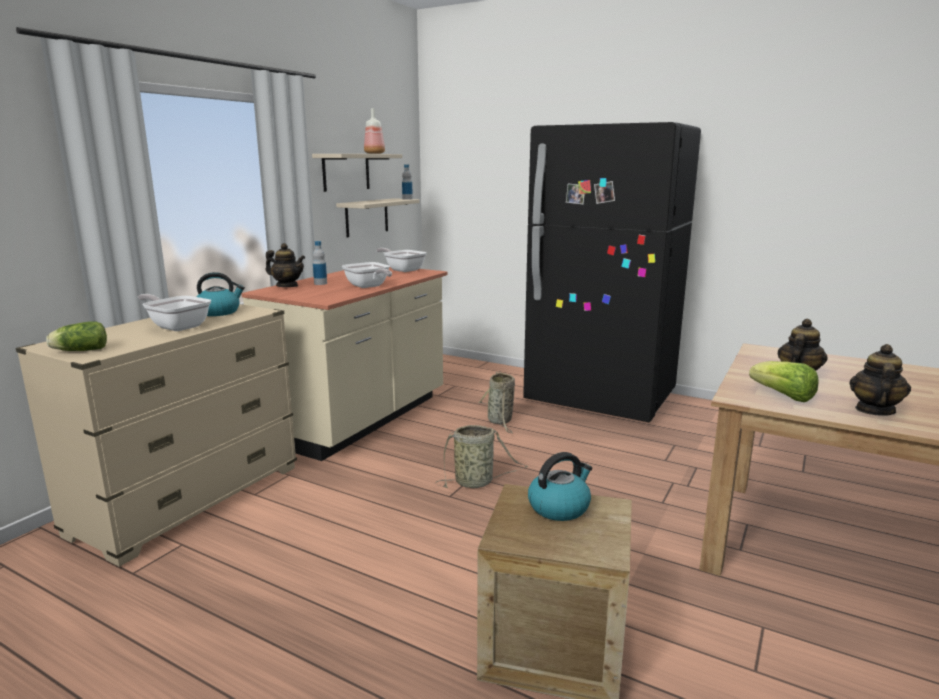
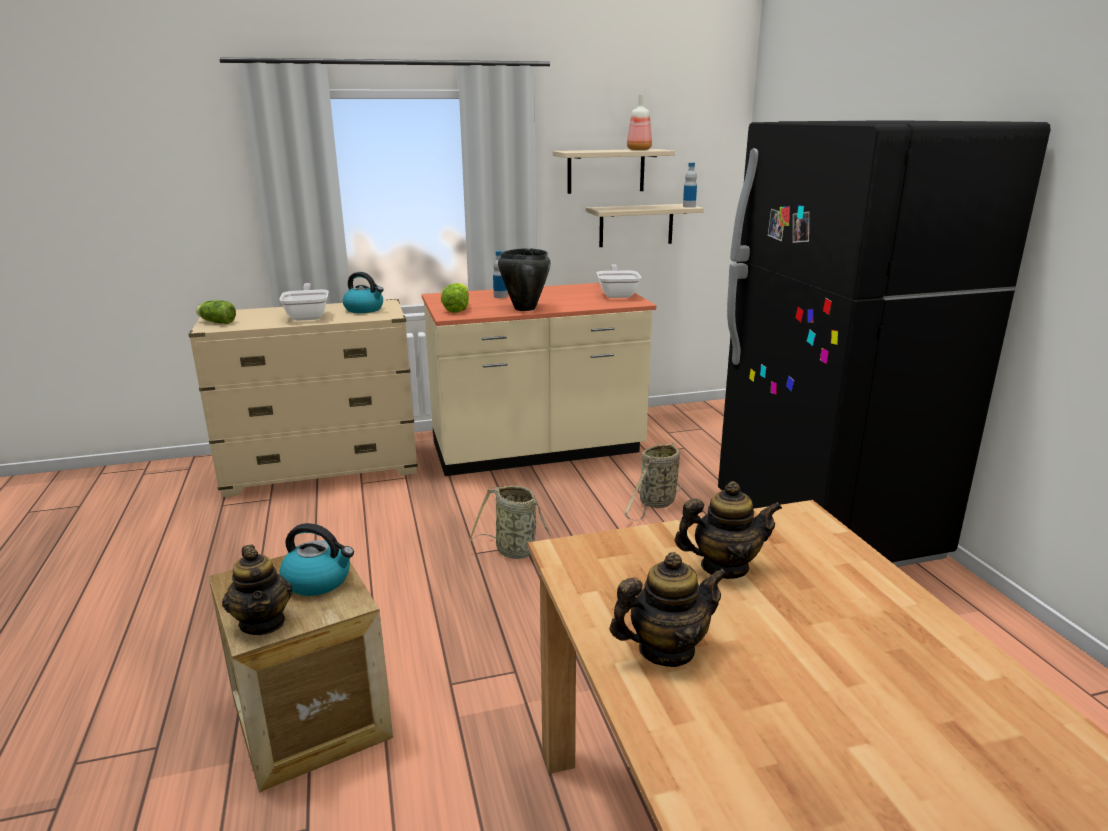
camera: 45 degrees right, 5 degrees up
(287, 286) = (469, 294): teapot -> teapot (263, 622)
(368, 287) = (524, 308): frying pan -> black cooking pot
(783, 396) = (618, 577): lettuce -> lettuce (457, 309)

